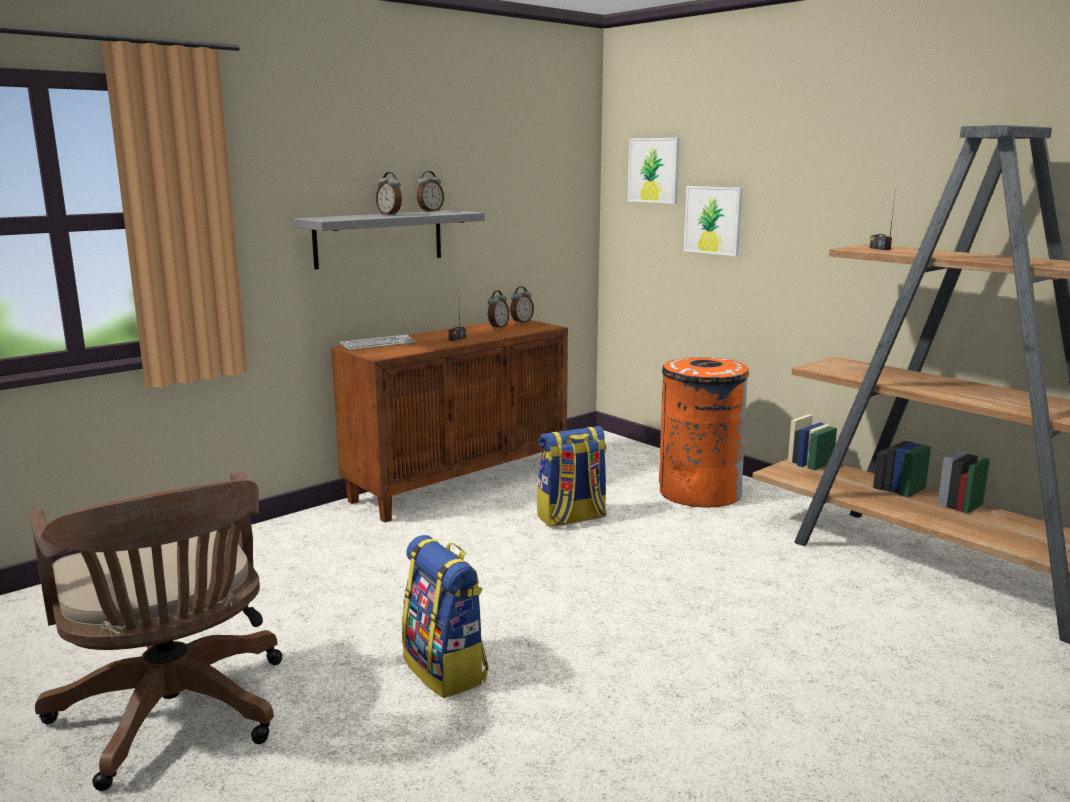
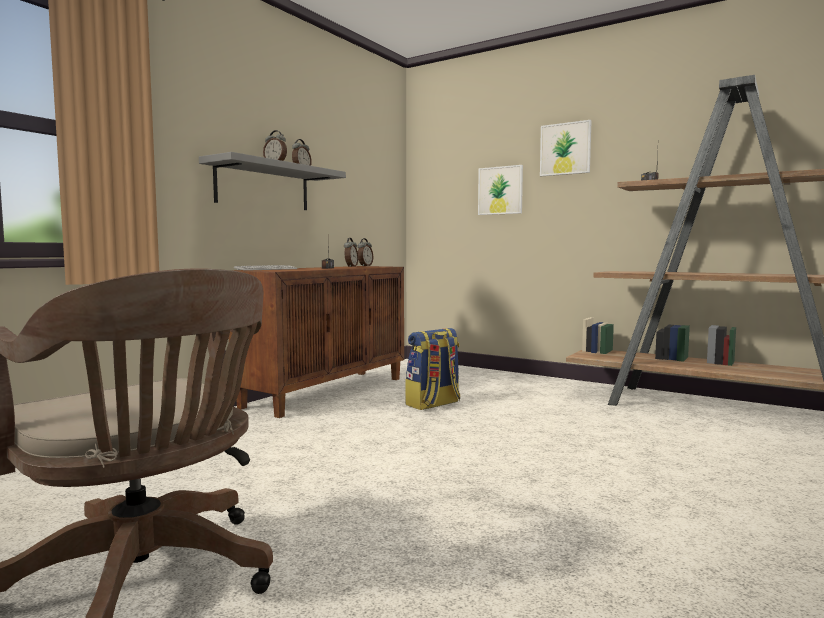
camera: 15 degrees left, 10 degrees down
(446, 670) = (411, 507): backpack -> none
(654, 170) = (450, 161): picture -> picture (565, 149)
(699, 492) = (513, 385): orange trash can -> none

